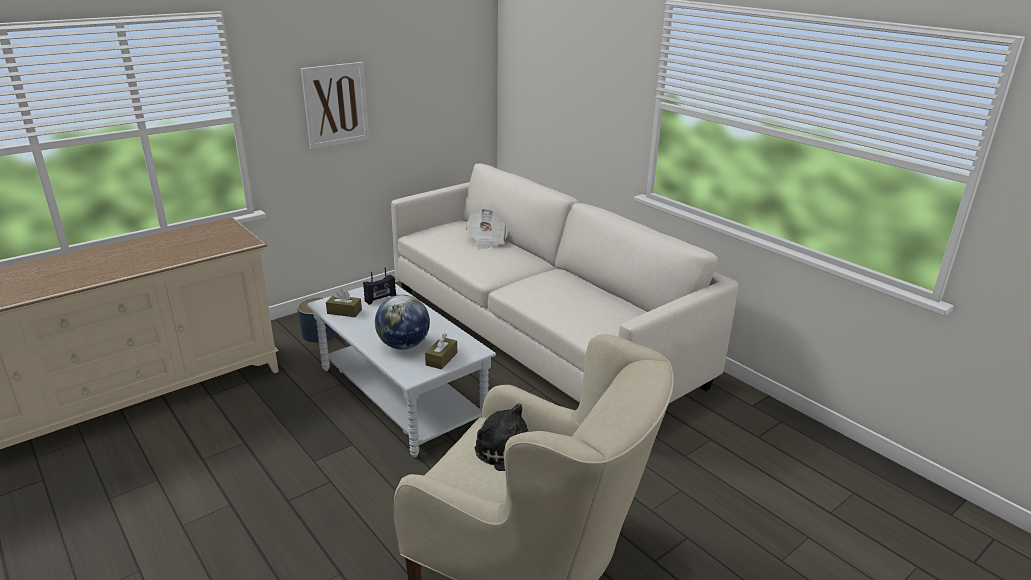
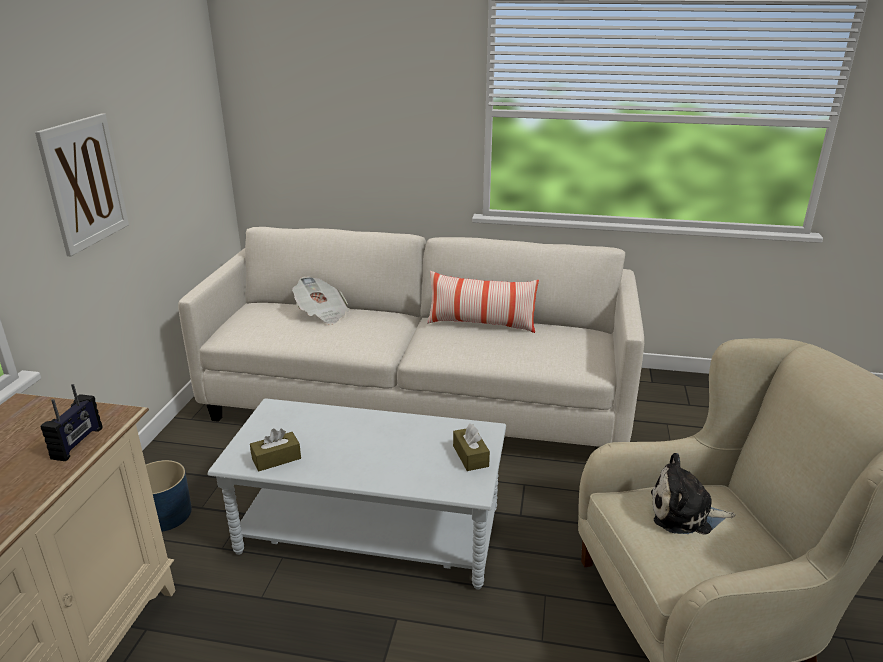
camera: 40 degrees left, 0 degrees up
(380, 299) = (295, 424): radio -> radio (78, 443)
(403, 345) = (409, 462): globe -> none
(579, 285) = (481, 324): none -> pillow

